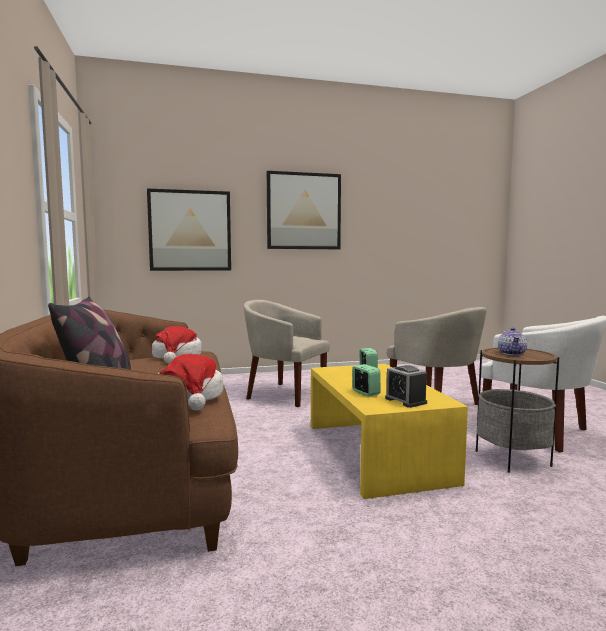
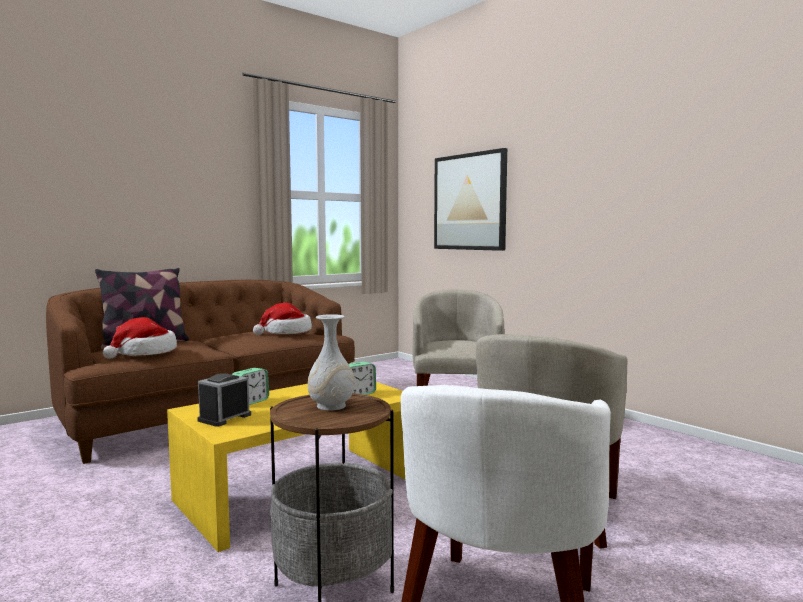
camera: 65 degrees right, 0 degrees up
(303, 211) = (595, 160): picture -> none
(512, 353) = (331, 406): teapot -> white vase

